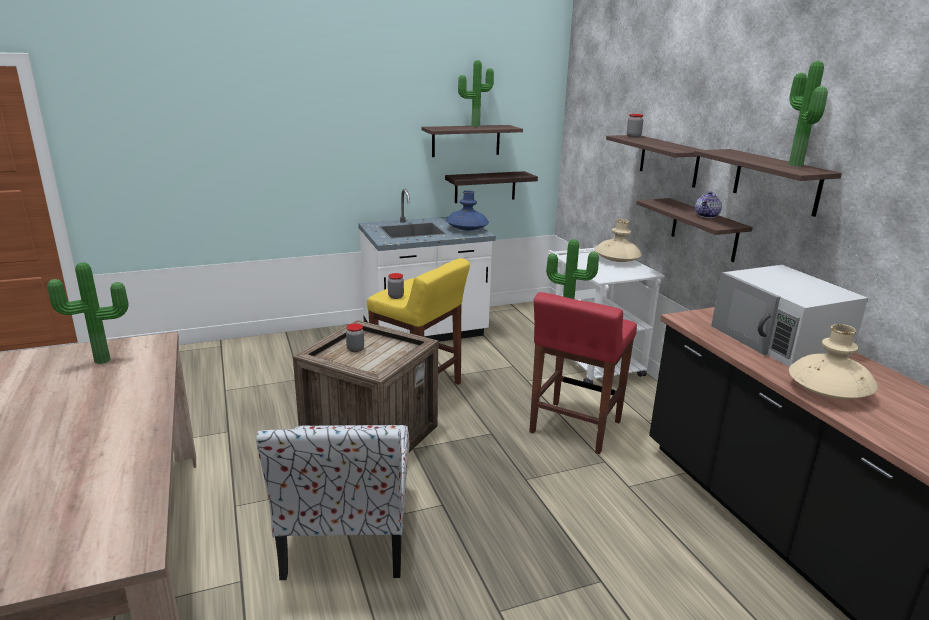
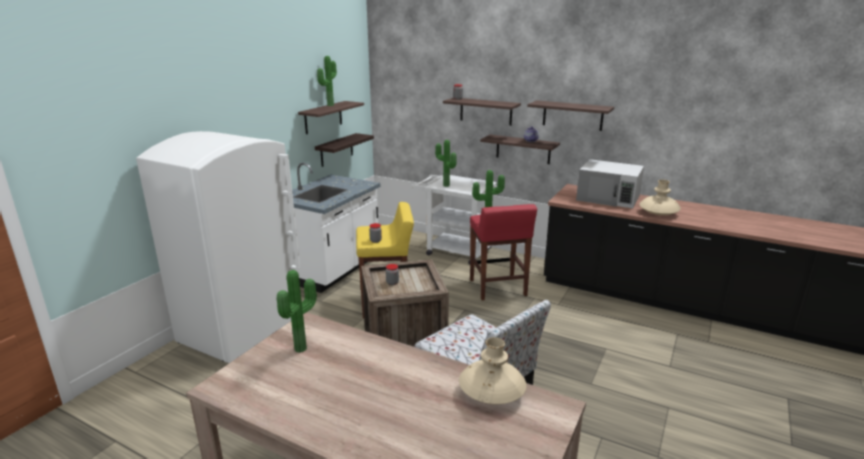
camera: 40 degrees left, 0 degrees up
(266, 355) = (243, 329): none -> white fridge
(467, 229) = (354, 183): blue vase -> none
(617, 260) = (461, 180): beige vase -> beige vase (492, 392)
(793, 165) = (588, 105): potted plant -> potted plant (445, 186)

